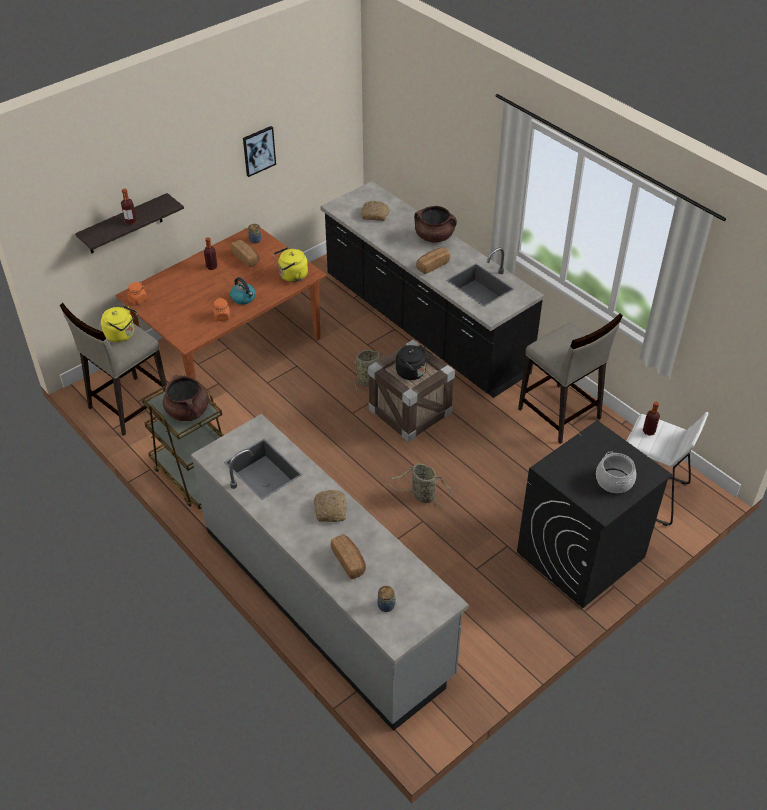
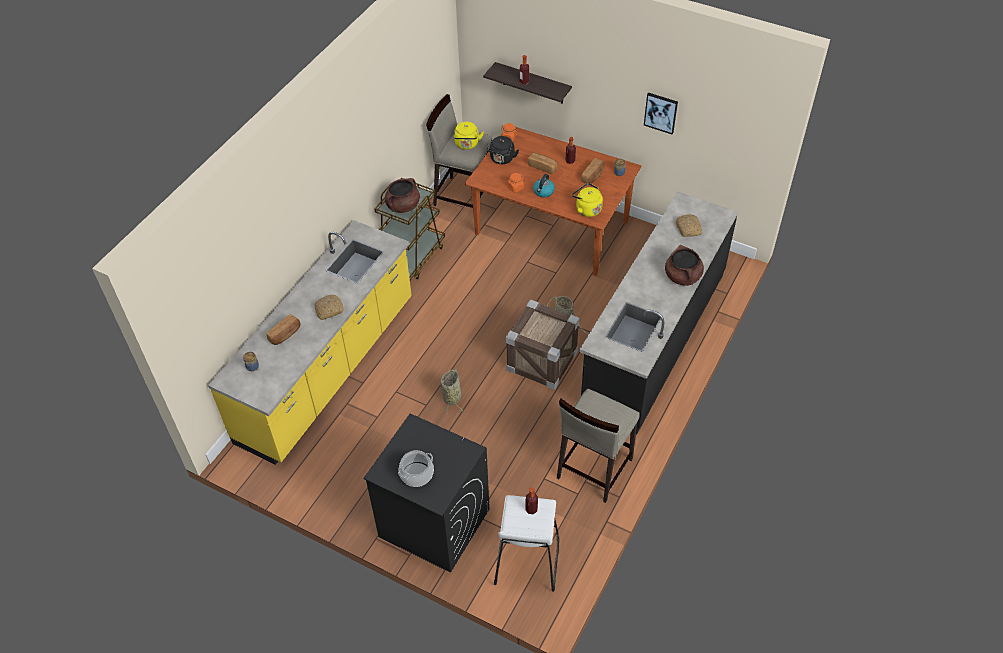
camera: 70 degrees right, 5 degrees up
(326, 601) = (328, 370): grey counter -> yellow counter
(412, 373) = (540, 331): black kettle -> black kettle (502, 159)
(432, 265) = (640, 287): bread -> bread (543, 167)

